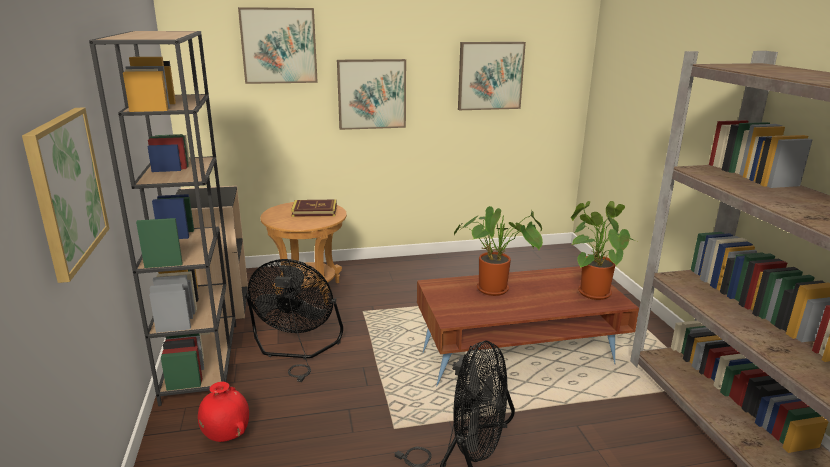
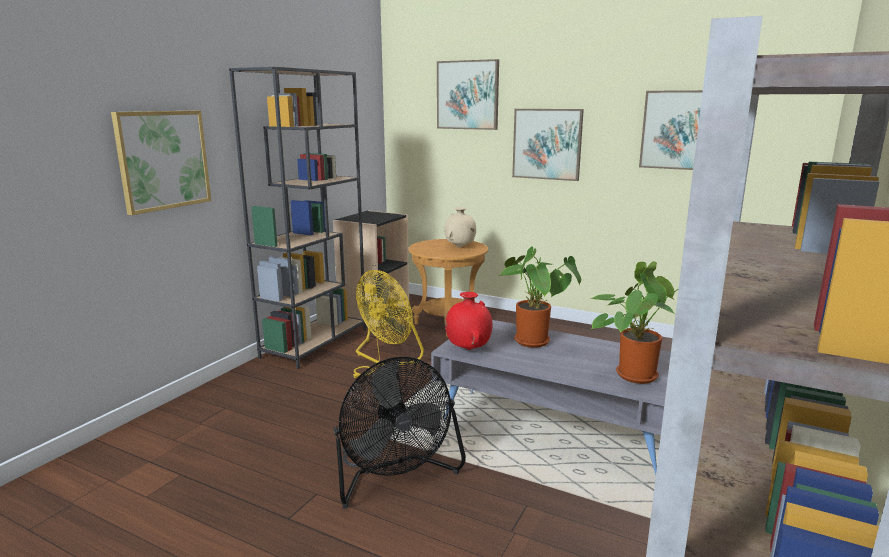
camera: 40 degrees right, 5 degrees down
(226, 436) = (266, 390): red vase -> red vase (468, 349)
(294, 350) = (380, 357): black fan -> yellow fan
(314, 211) = (460, 247): book -> beige vase
(517, 359) = (553, 431): brown coffee table -> grey coffee table

